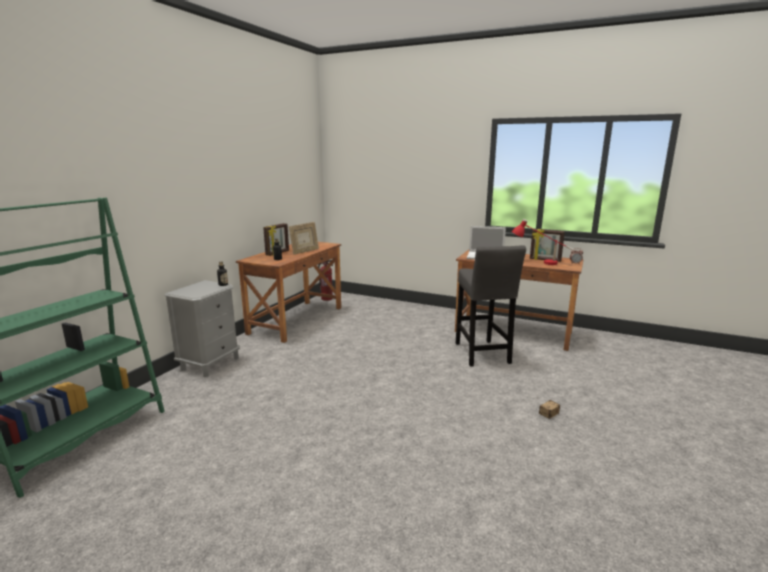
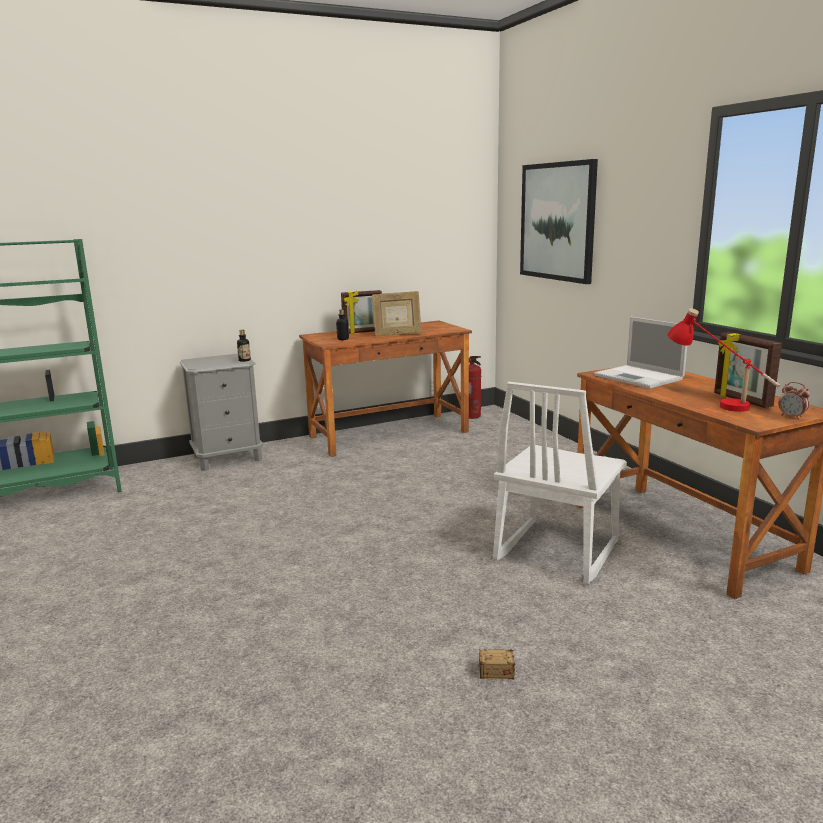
camera: 40 degrees right, 0 degrees up
(380, 174) = (557, 221): none -> picture
(482, 354) = (555, 551): grey stool -> white chair

